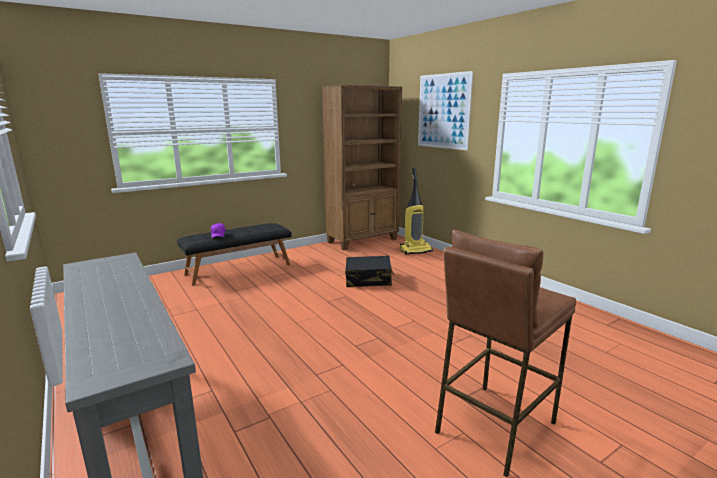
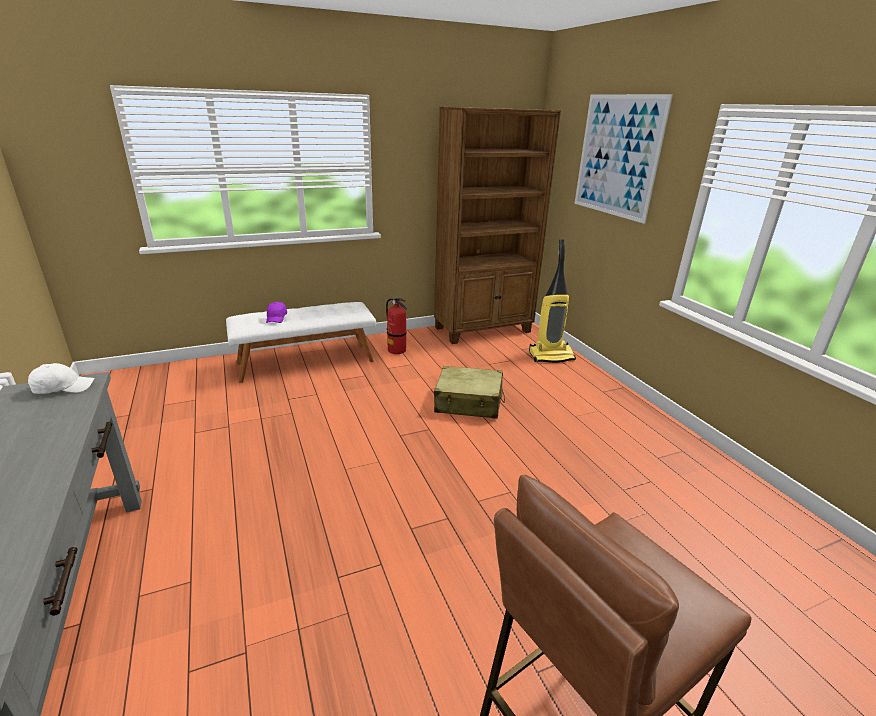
camera: 10 degrees right, 10 degrees up
(110, 261) = (63, 388): none -> white cap
(238, 269) = (306, 362): black bench -> white bench
(305, 257) = (397, 350): none -> fire extinguisher
(368, 279) = (469, 402): black suitcase -> beige suitcase

